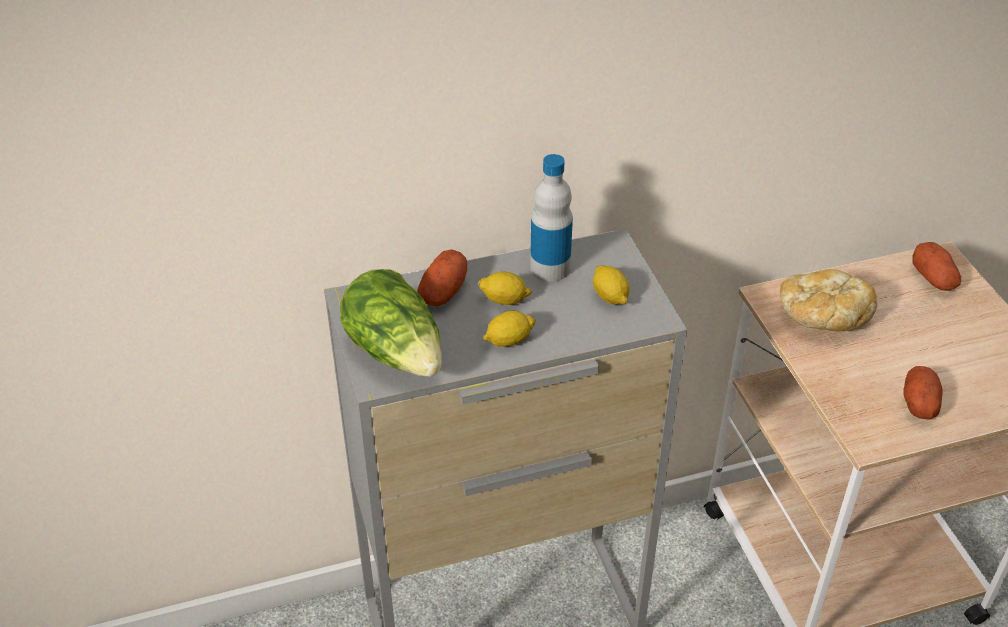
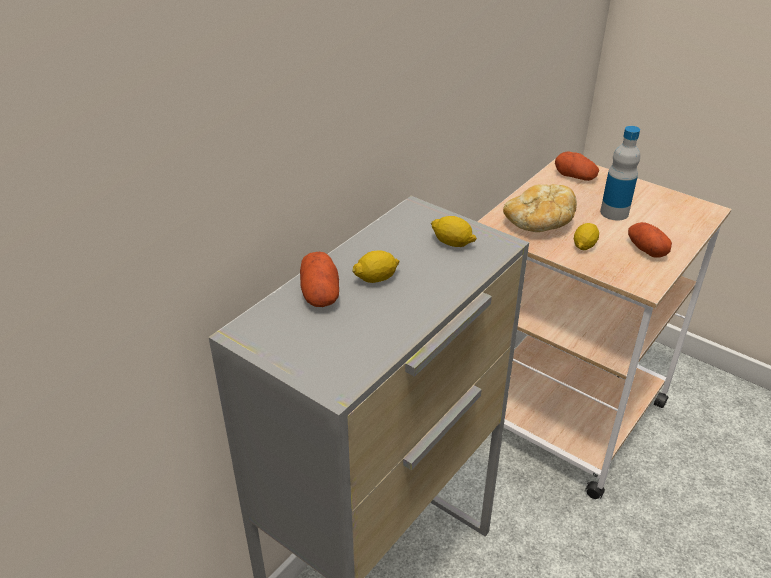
camera: 35 degrees left, 5 degrees down
(397, 351) = (330, 356): lettuce -> none
(509, 340) = (412, 306): lemon -> lemon (584, 245)
(550, 268) = (386, 242): bottle -> bottle (614, 212)

